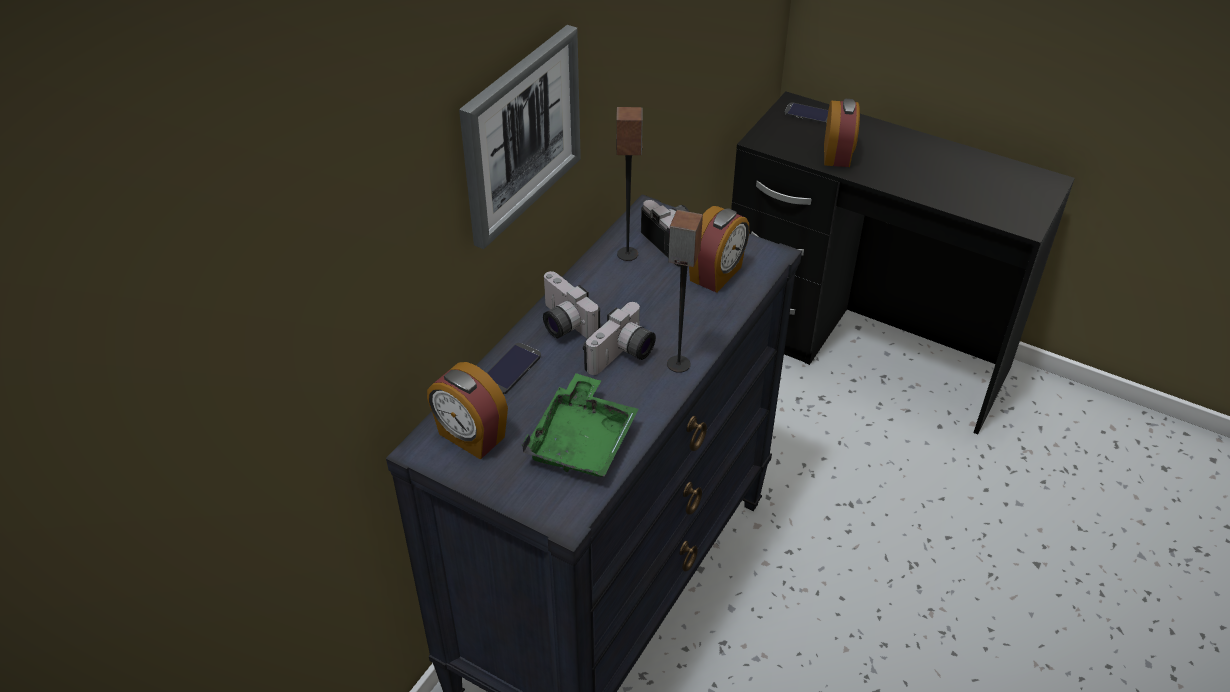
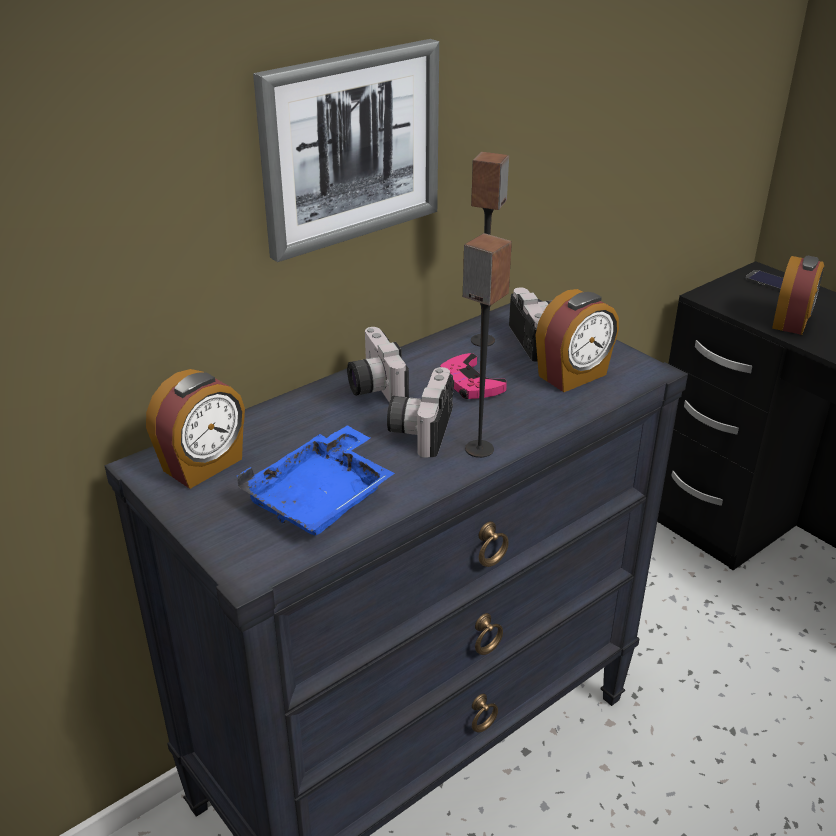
camera: 20 degrees right, 10 degrees down
(470, 437) = (204, 466): alarm clock -> alarm clock turned 105 degrees counterclockwise
(510, 369) = (290, 414): phone -> none
(582, 441) = (322, 498): green tray -> blue tray
(622, 356) = (419, 428): camera -> camera turned 135 degrees clockwise
(639, 301) = (470, 383): none -> pink game controller

